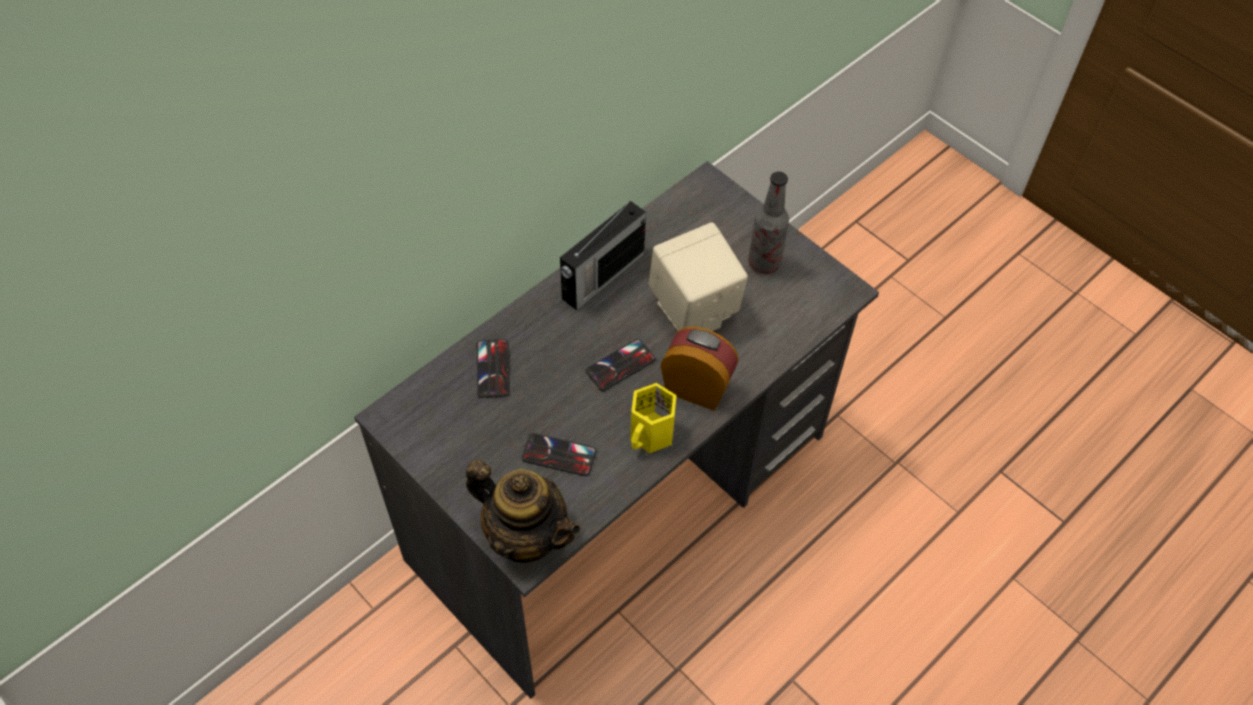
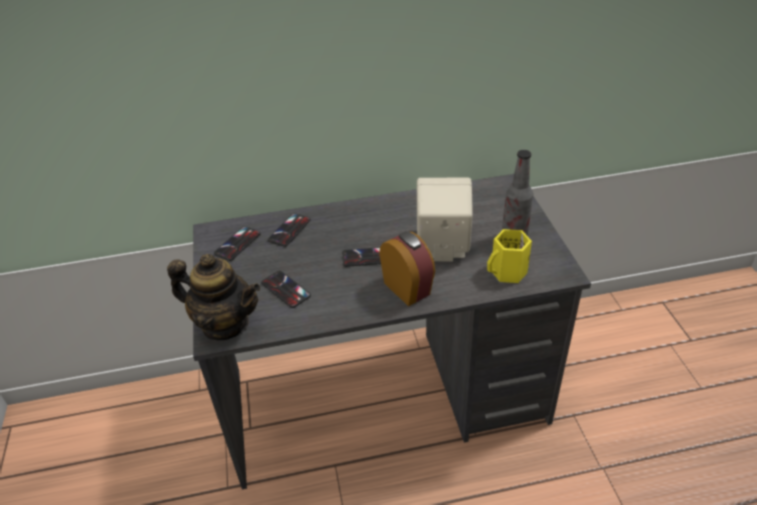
camera: 35 degrees right, 15 degrees down
(443, 419) = (237, 244): none -> phone
(526, 535) = (225, 324): teapot -> teapot turned 45 degrees counterclockwise
(601, 277) = (397, 208): radio -> none
(652, 434) = (354, 302): yellow mug -> yellow mug (508, 272)

